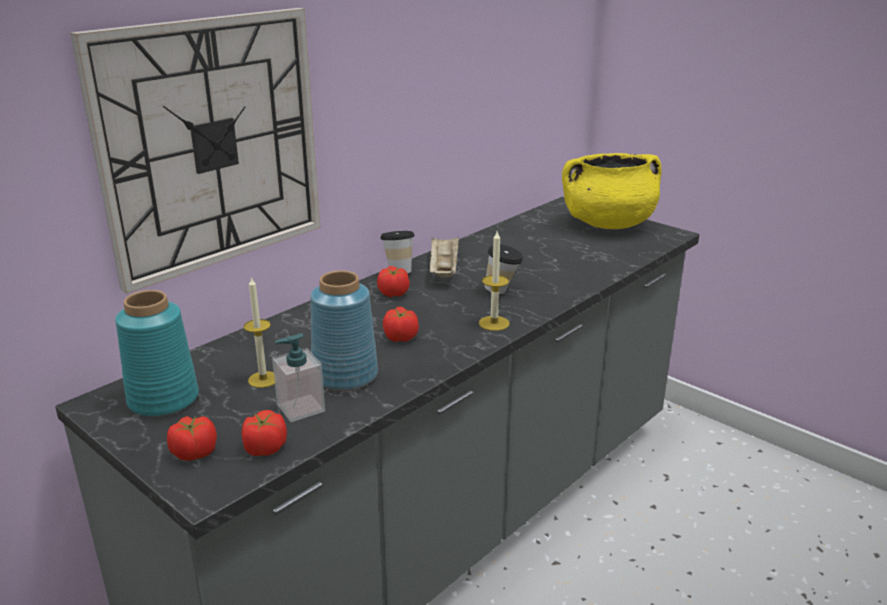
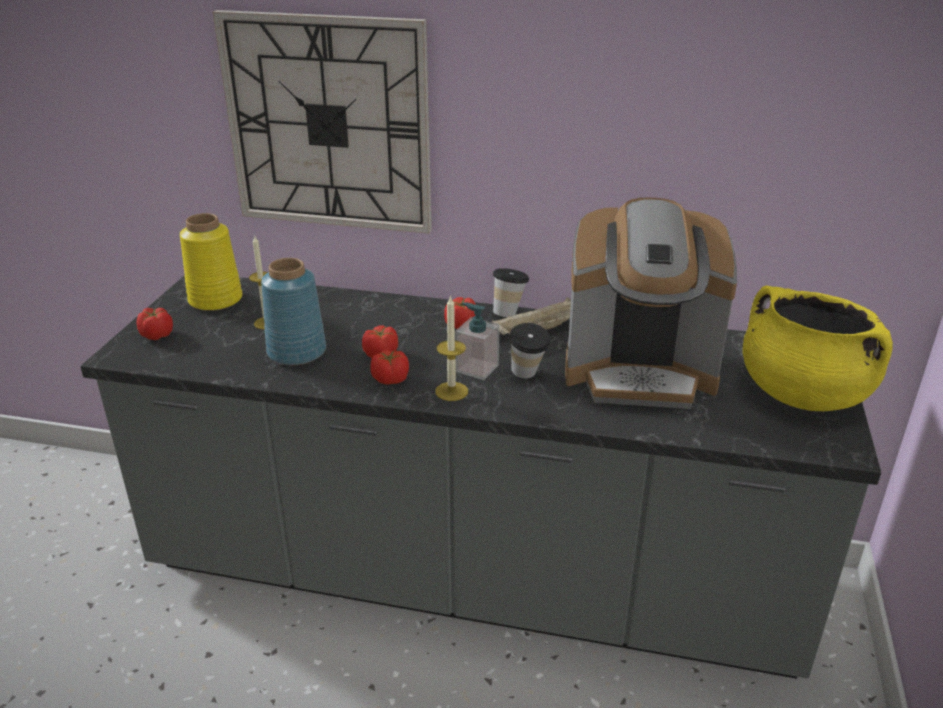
camera: 60 degrees right, 5 degrees up
(165, 399) = (216, 300): turquoise vase -> yellow vase
(265, 448) = (175, 357): tomato -> tomato (390, 379)
(300, 408) = (236, 351): soap dispenser -> soap dispenser (477, 368)
(537, 256) = (639, 372): none -> coffee machine

